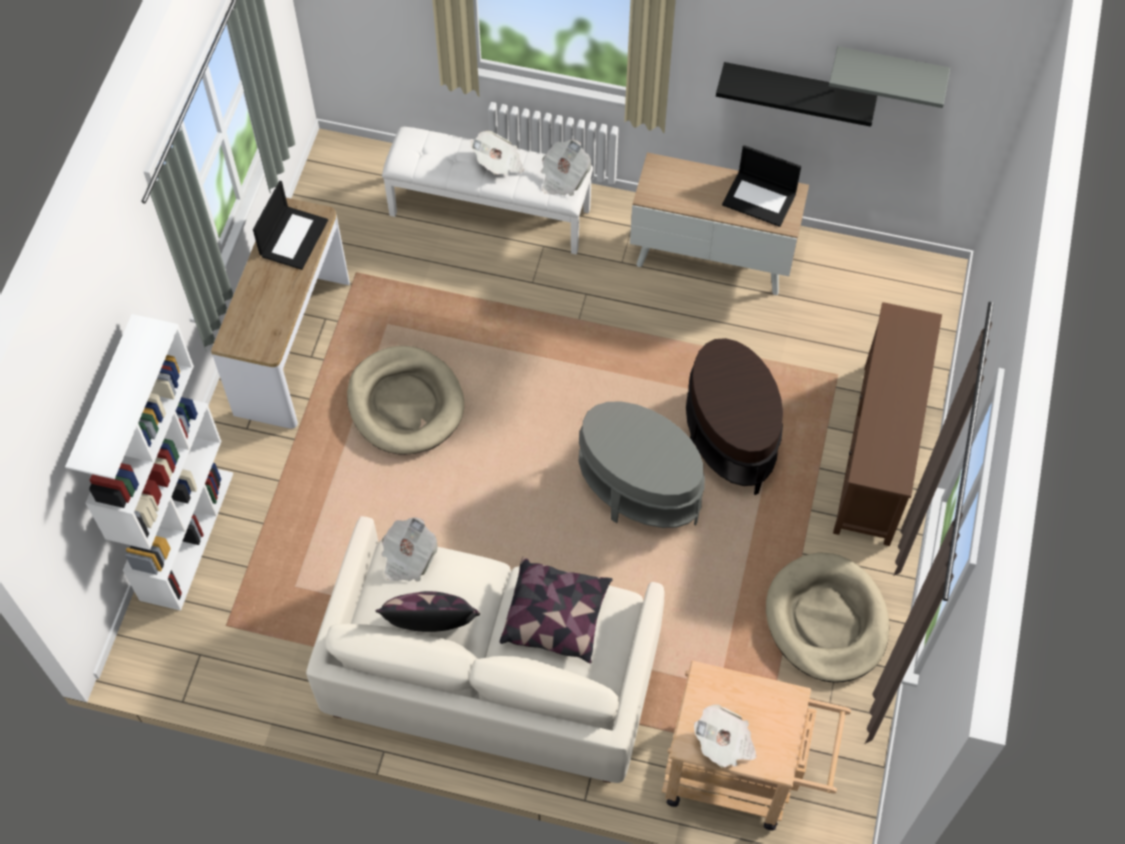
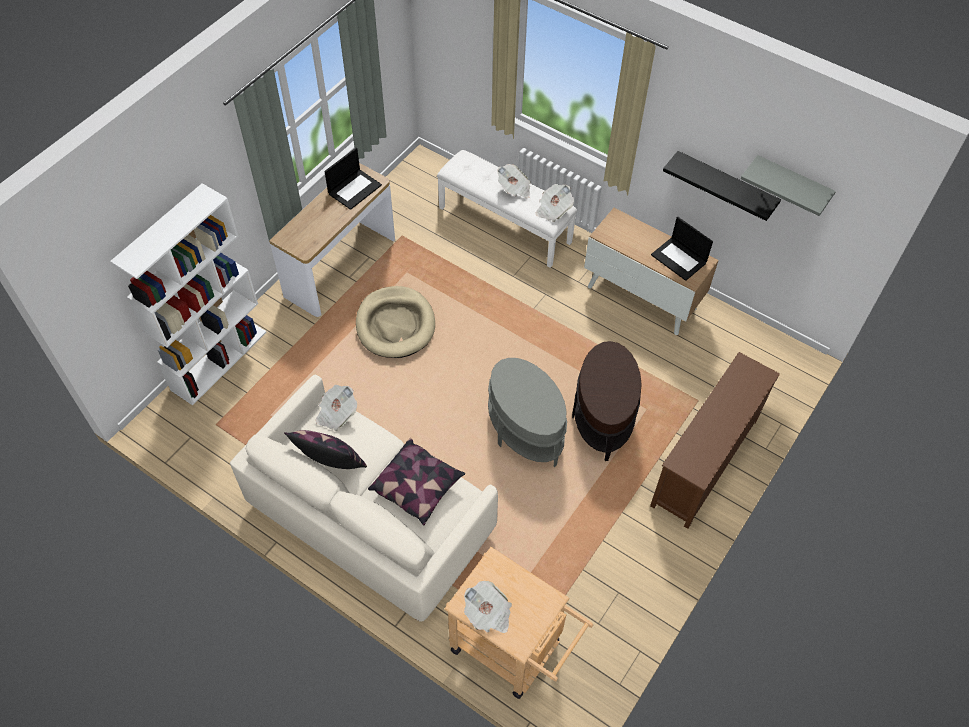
camera: 20 degrees right, 5 degrees down
(826, 620) = (620, 564): beige dog bed -> none

